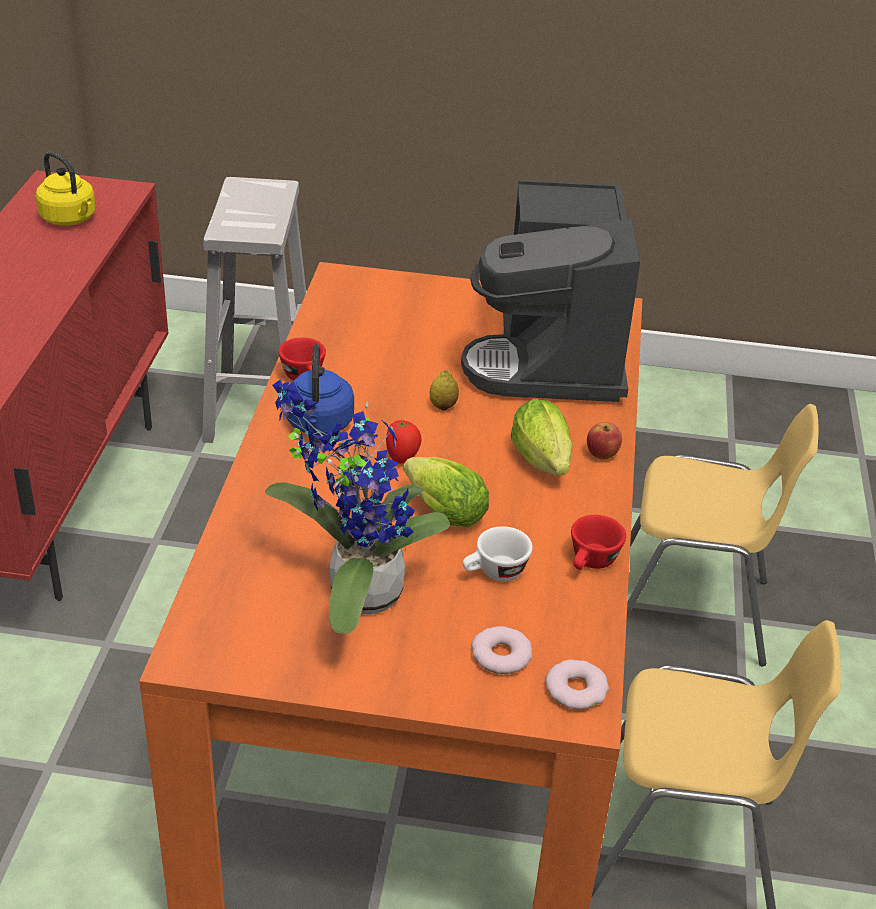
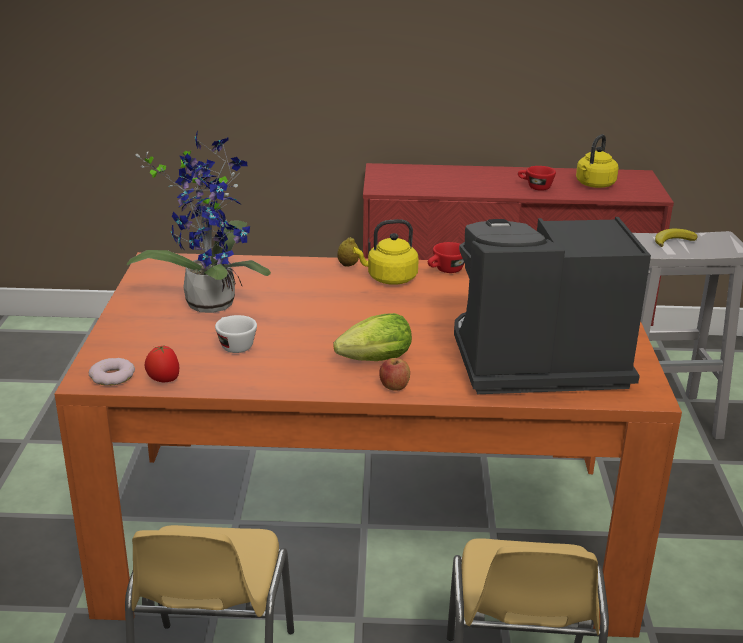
camera: 85 degrees right, 10 degrees down
(240, 215) = (673, 241): none -> banana
(319, 425) = (389, 278): blue kettle -> yellow kettle
(402, 458) = (360, 308): tomato -> tomato (163, 380)
(441, 510) = (302, 324): lettuce -> none
(443, 406) = (433, 319): lemon -> lemon (348, 265)
(500, 655) = (149, 349): donut -> none
(591, 563) = (249, 382): red cup -> red cup (535, 187)

